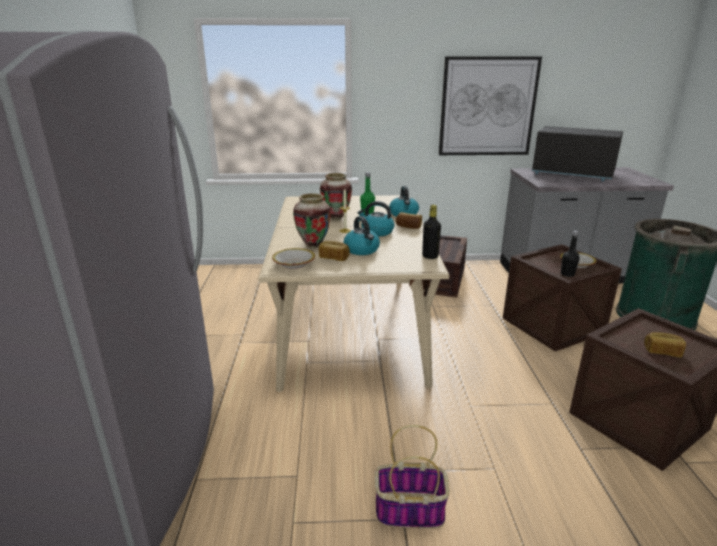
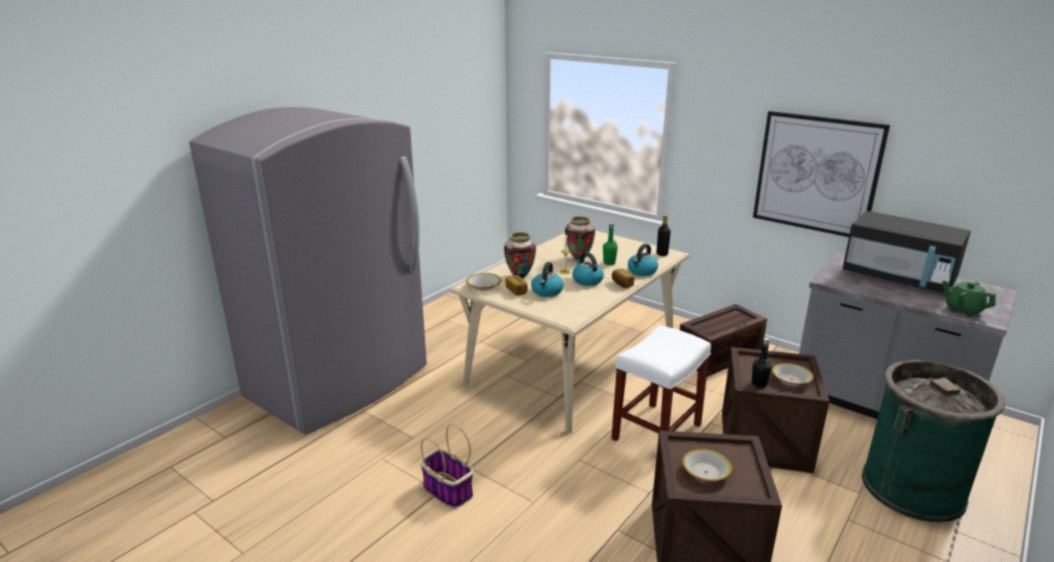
camera: 40 degrees right, 0 degrees up
(430, 256) = (586, 314): black bottle -> black bottle (662, 254)
(487, 353) = (656, 432): none -> white stool
(572, 174) = (898, 278): black microwave -> black microwave turned 150 degrees clockwise
(636, 181) = (963, 310): none -> green teapot
(662, 351) = (705, 472): bread -> bowl

